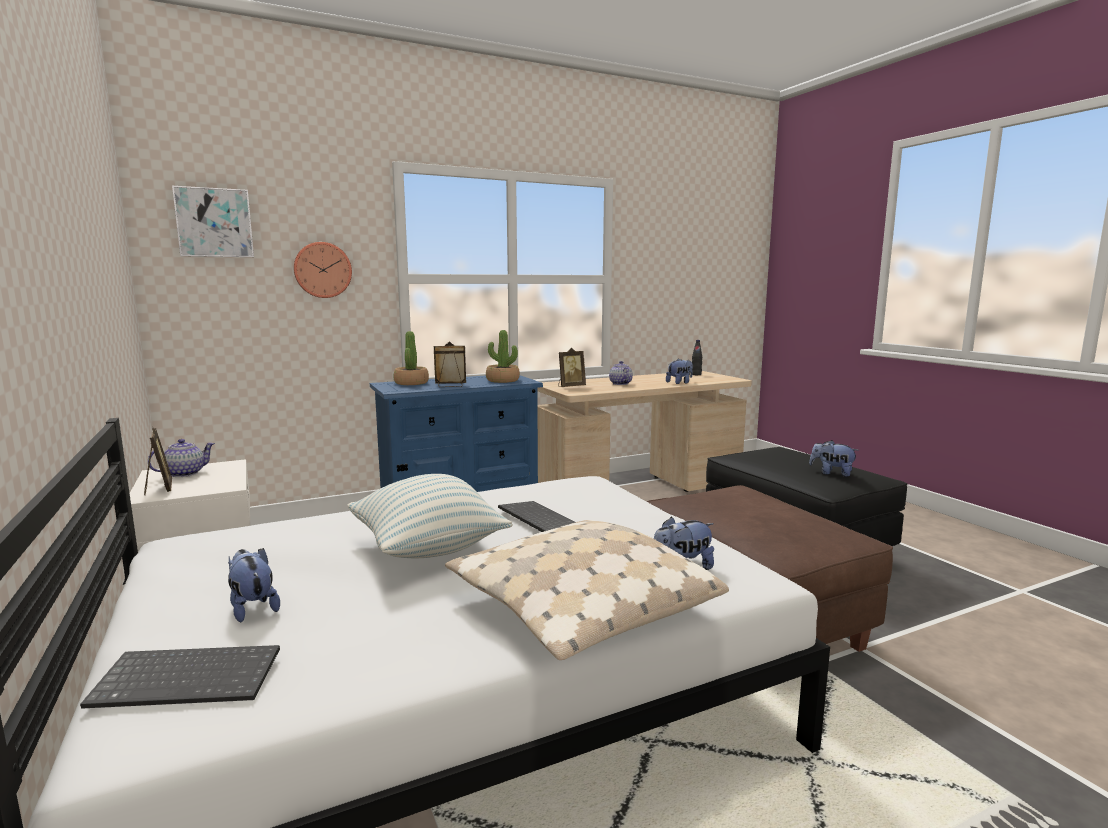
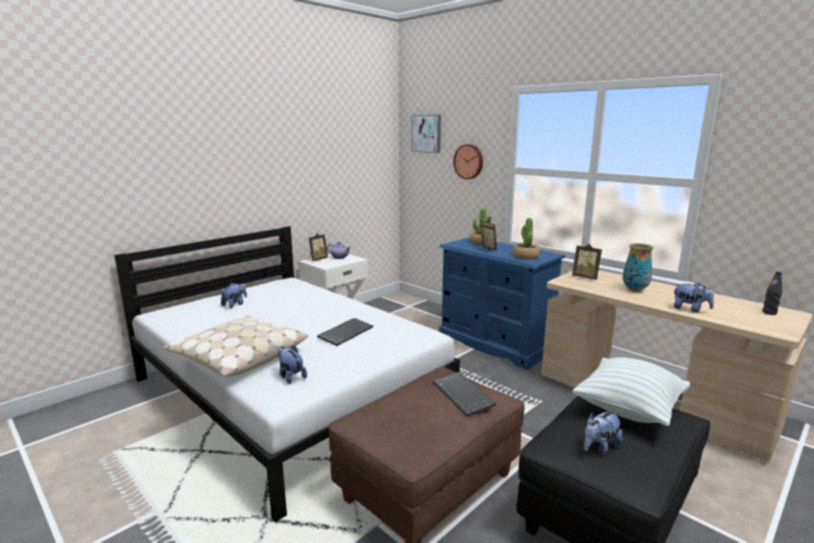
camera: 70 degrees right, 5 degrees up
(191, 678) = (187, 310): keyboard -> keyboard (464, 395)
(428, 549) = (294, 317): pillow -> pillow (628, 410)
(620, 383) = (634, 289): teapot -> vase
(832, 473) = (599, 447): plush toy -> plush toy turned 135 degrees counterclockwise

